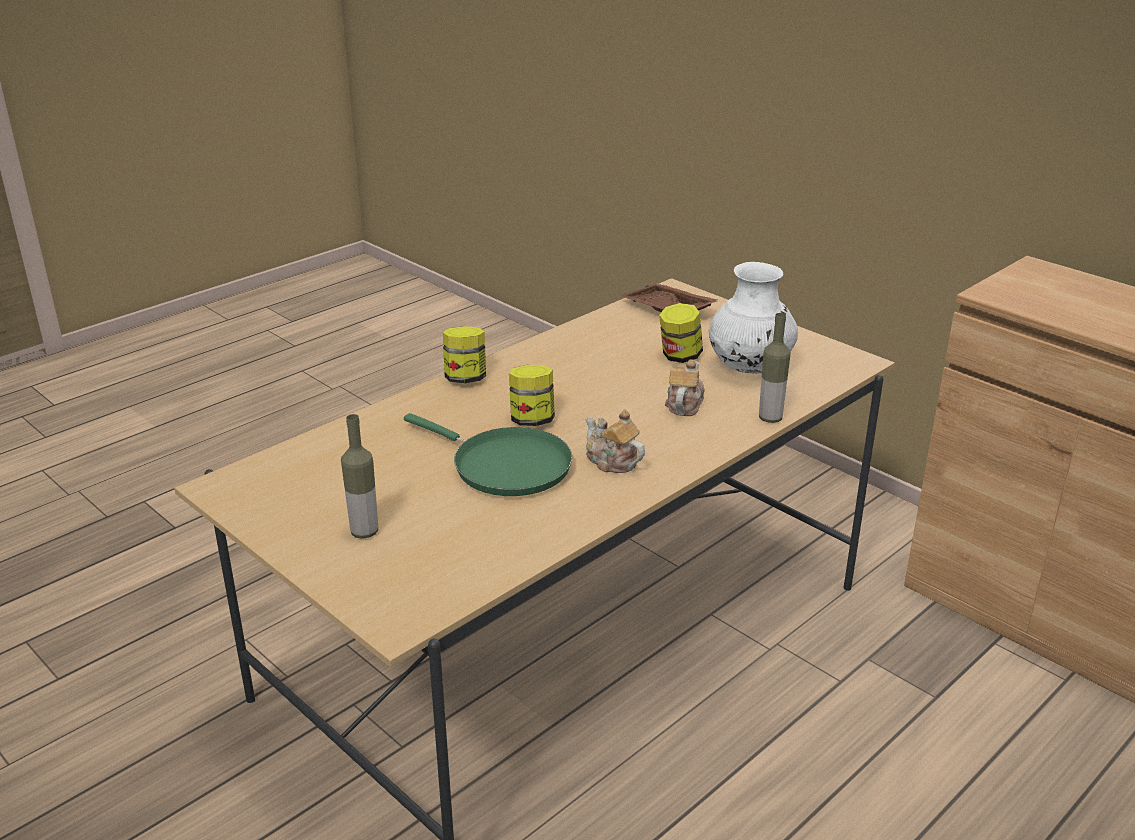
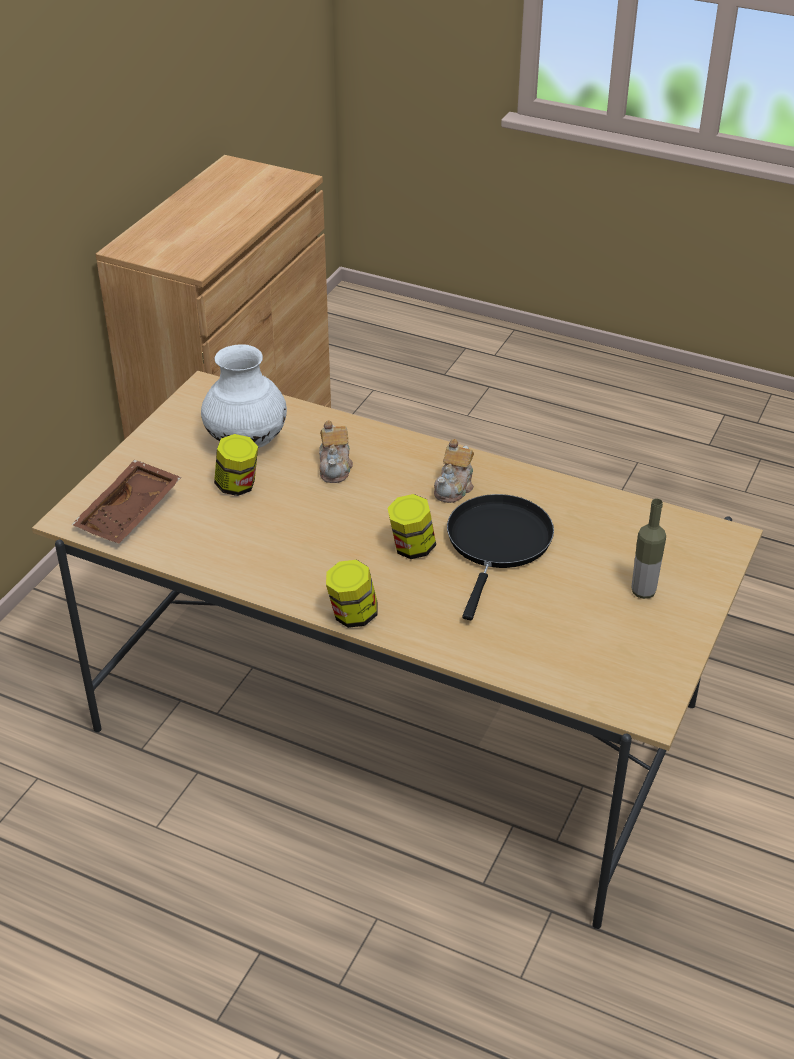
camera: 110 degrees left, 10 degrees up
(505, 466) = (497, 543): green frying pan -> black frying pan
(684, 404) = (335, 467): teapot -> teapot turned 90 degrees counterclockwise
(770, 418) = (335, 420): bottle -> none

